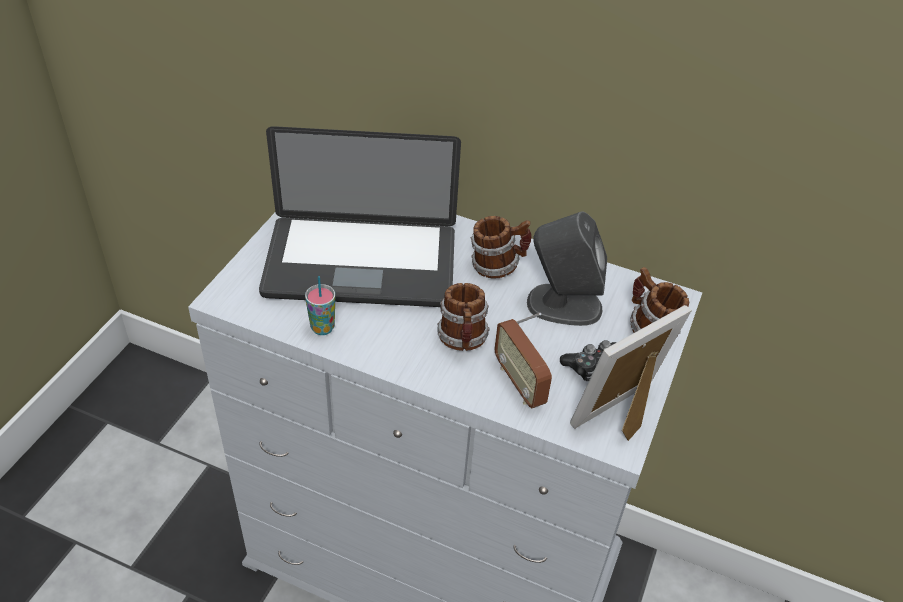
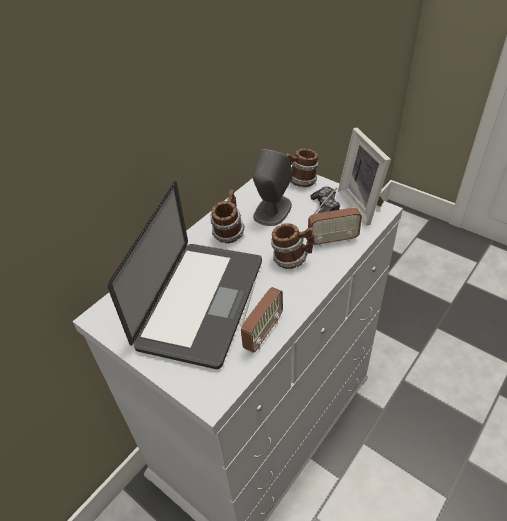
camera: 70 degrees left, 0 degrees up
(322, 328) = (263, 333): cup -> radio

